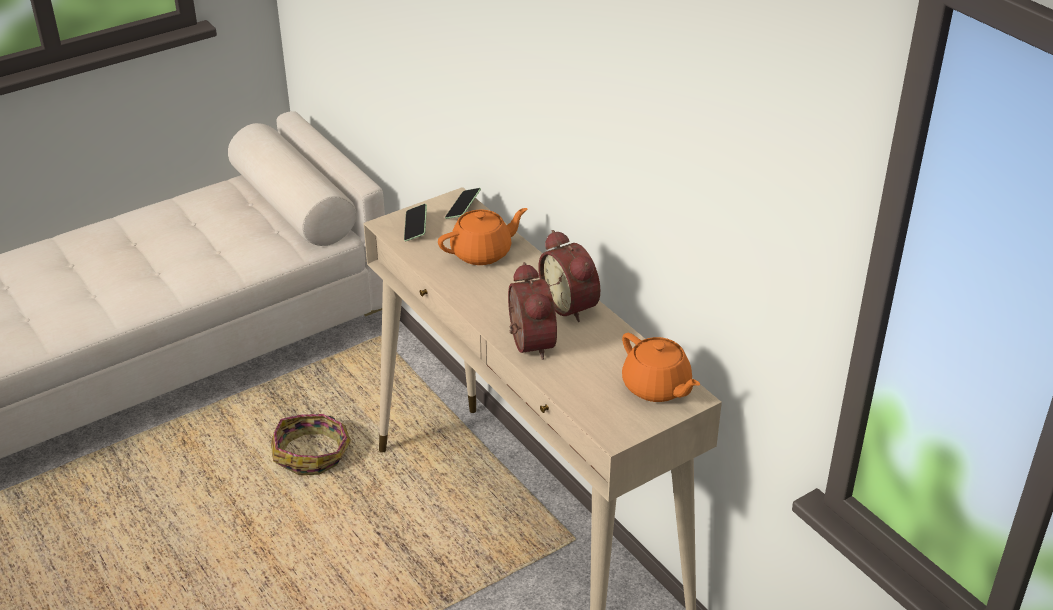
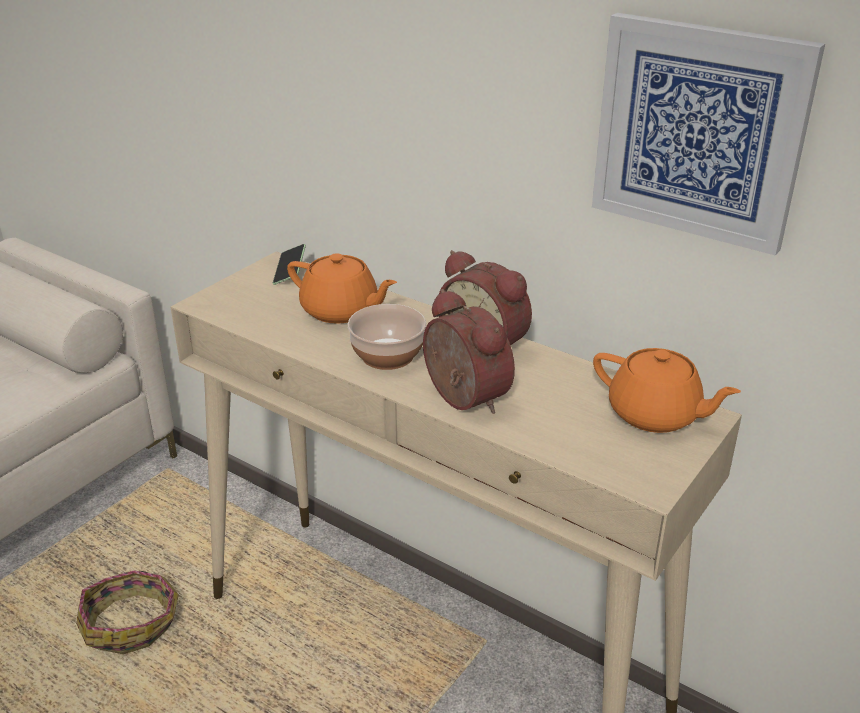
camera: 20 degrees left, 5 degrees down
(415, 228) = (242, 300): phone -> none
(482, 253) = (341, 311): orange teapot -> orange teapot turned 75 degrees clockwise
(496, 297) = (388, 355): none -> bowl
(705, 191) = (699, 131): none -> picture

